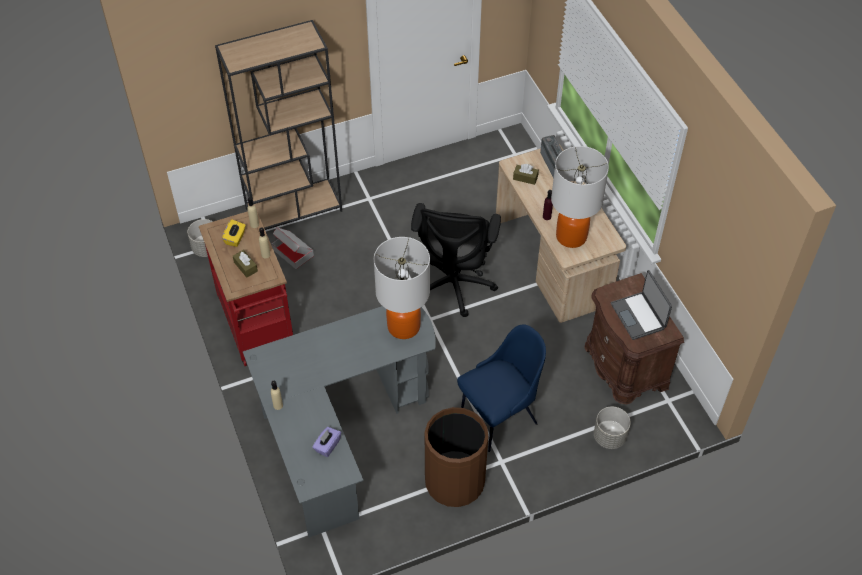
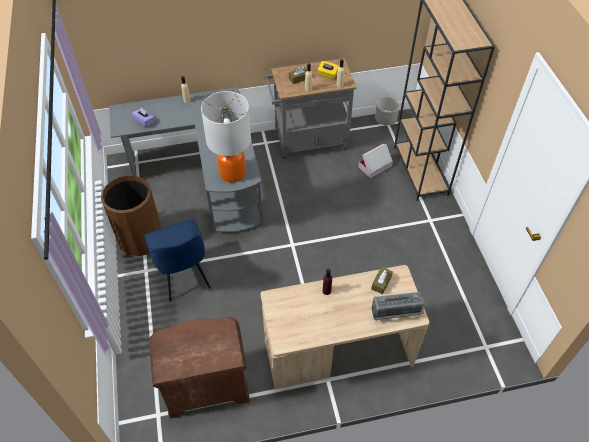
camera: 100 degrees right, 0 degrees up
(257, 326) = (308, 142): red cart -> grey cart
(454, 280) = (330, 268): black office chair -> none
(571, 236) = (297, 306): table lamp -> none
(609, 437) = (138, 354): grey planter -> none
(639, 316) = (191, 349): laptop -> none

